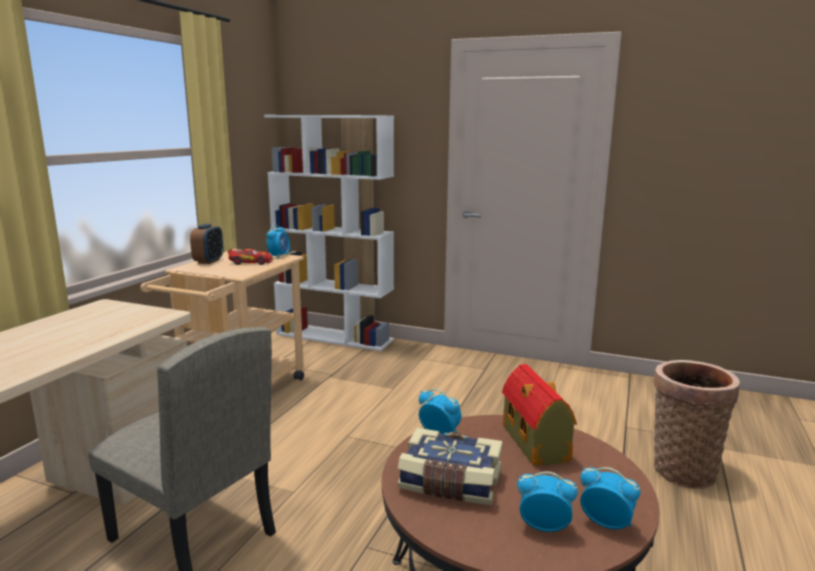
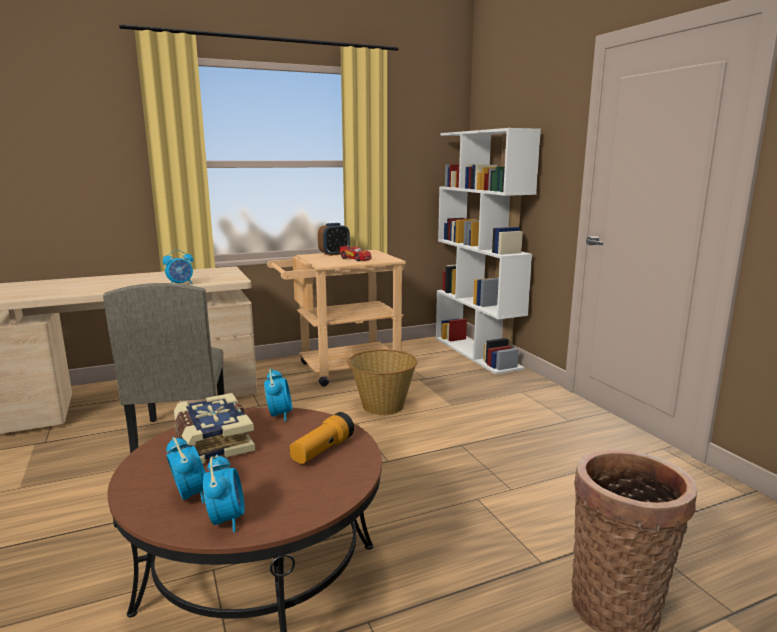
camera: 45 degrees right, 0 degrees up
(279, 256) = (387, 258): alarm clock -> alarm clock (181, 284)
(341, 412) = (382, 406): none -> basket
(535, 444) = (322, 451): toy house -> flashlight

